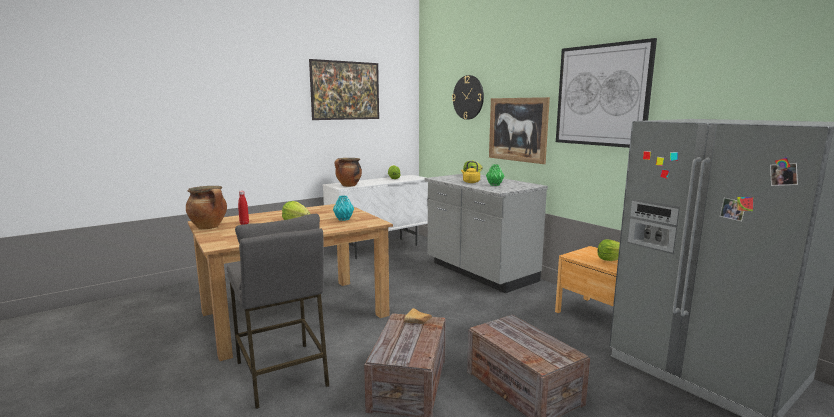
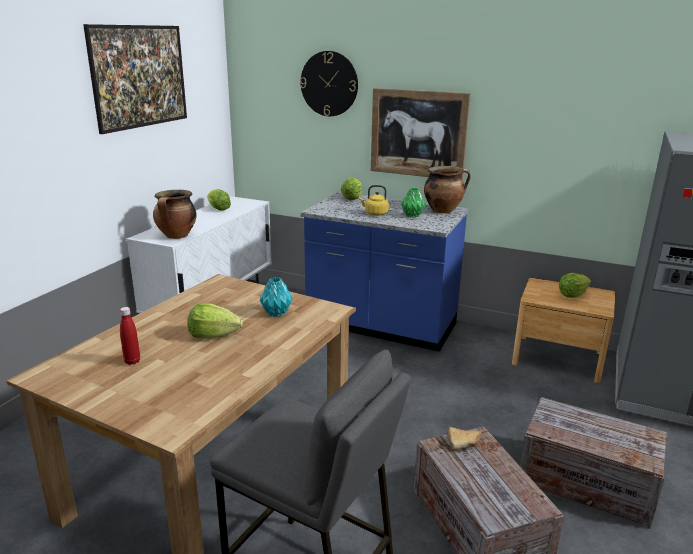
camera: 30 degrees left, 10 degrees up
(209, 227) = (80, 386): cooking pot -> cooking pot (443, 210)
(480, 272) = (381, 326): grey counter -> blue counter
(602, 95) = (549, 96): picture -> none

